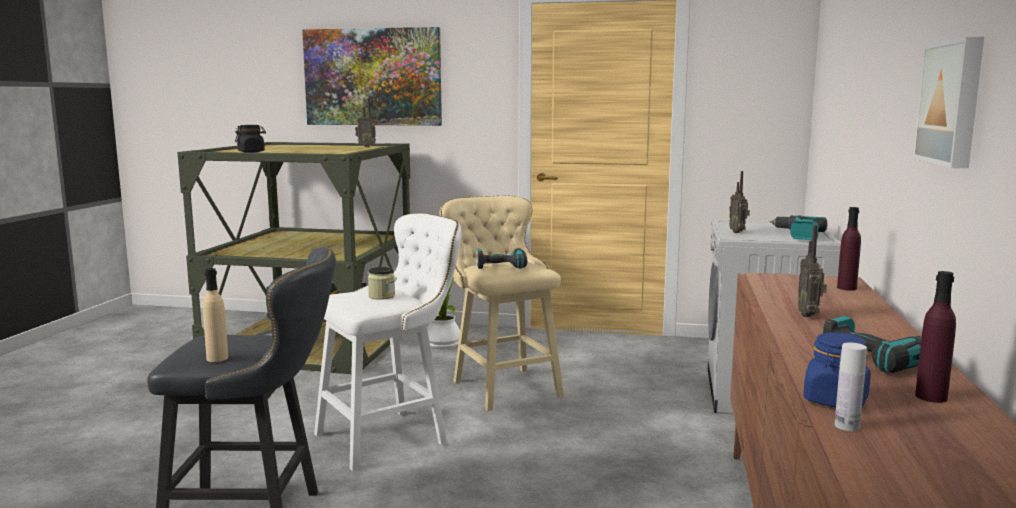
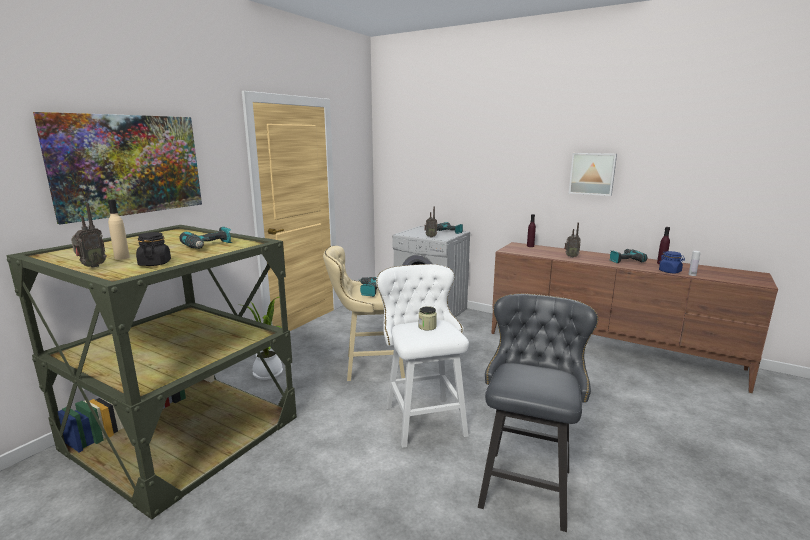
camera: 70 degrees left, 5 degrees up
(217, 358) = (560, 382): beige bottle -> beige bottle (122, 257)
(321, 152) = (209, 246): none -> power drill
(366, 147) = (173, 234): radio -> radio (91, 266)

